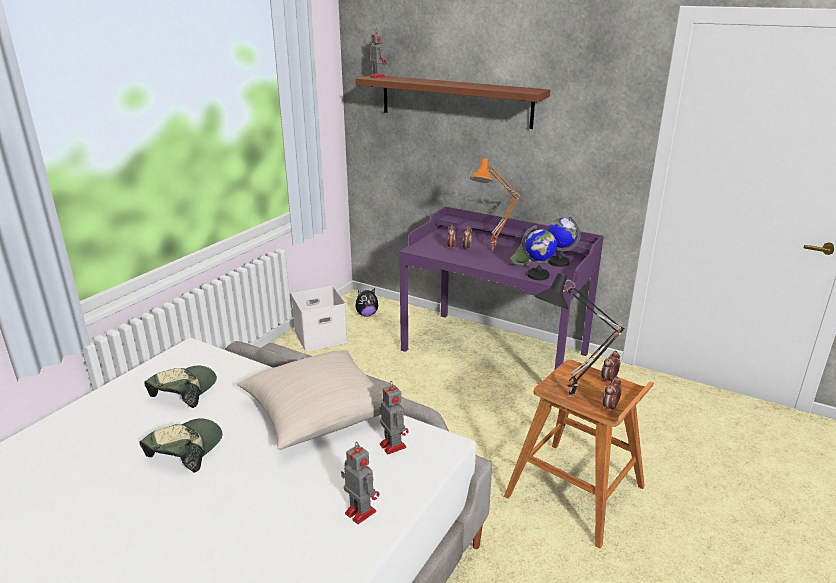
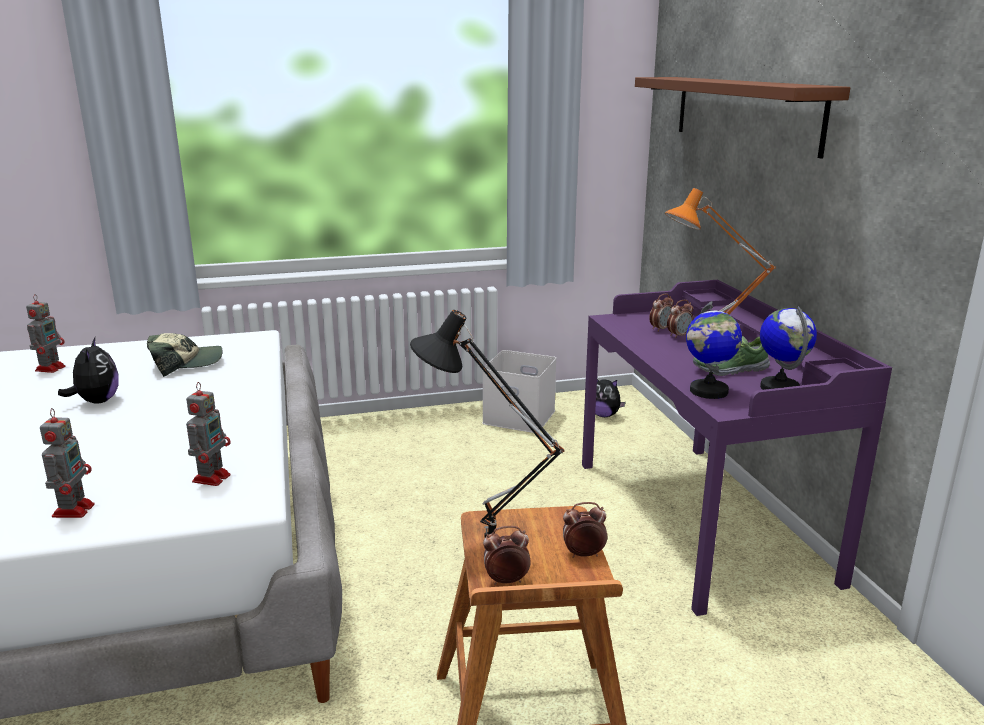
camera: 45 degrees right, 5 degrees down
(185, 450) = (96, 401): cap -> plush toy
(318, 413) = (224, 423): beige pillow -> none
(377, 77) = (667, 77): toy robot -> toy robot (51, 368)

